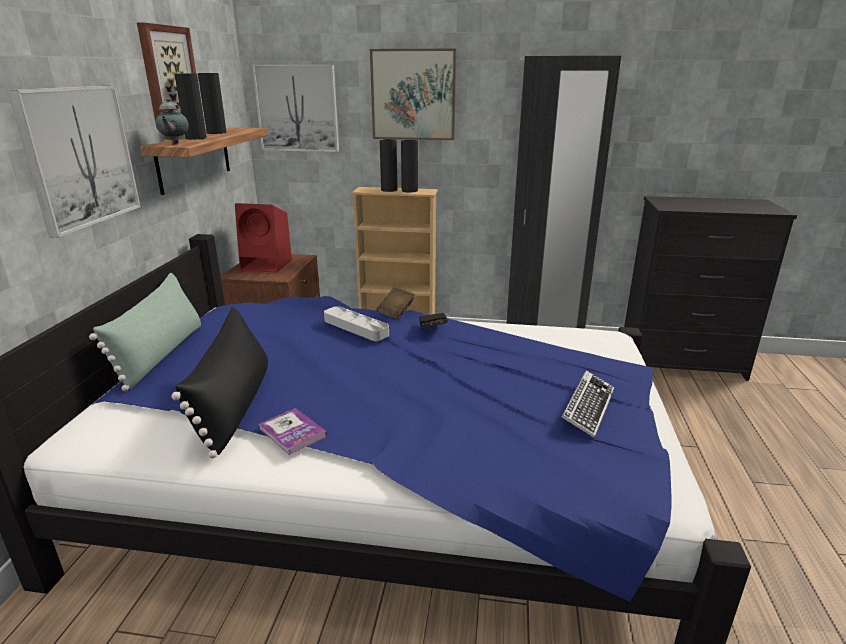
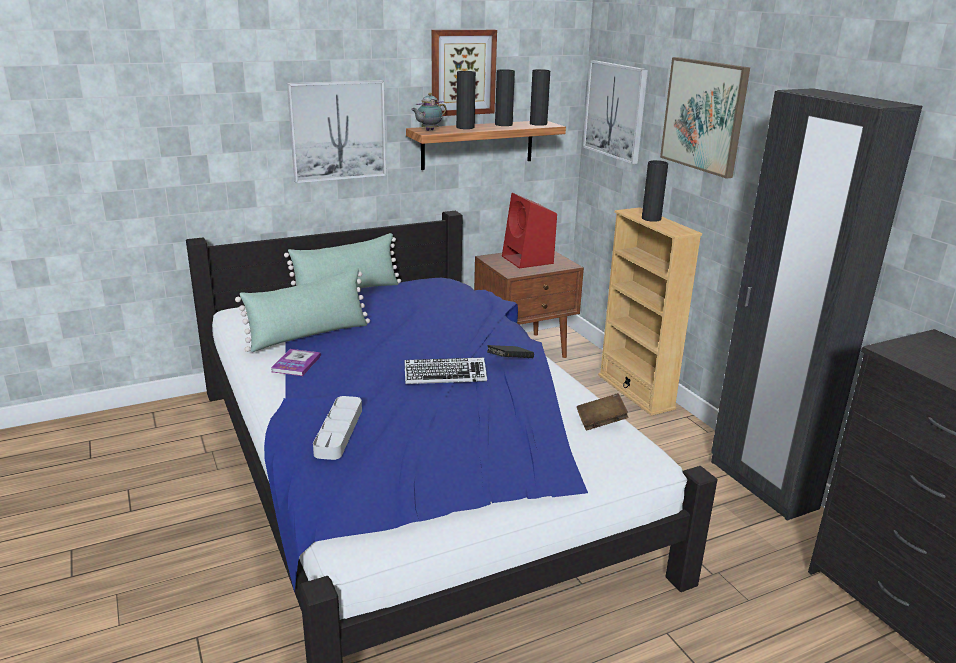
camera: 55 degrees right, 0 degrees up
(234, 405) = (309, 335): black pillow -> green pillow
(356, 327) = (465, 331): grey tray -> grey tray (339, 431)
(396, 311) = (525, 337): brown book -> brown book (601, 422)
(409, 190) = (666, 225): black vase -> black vase (538, 124)
(587, 408) = (447, 466): keyboard -> keyboard (445, 376)

